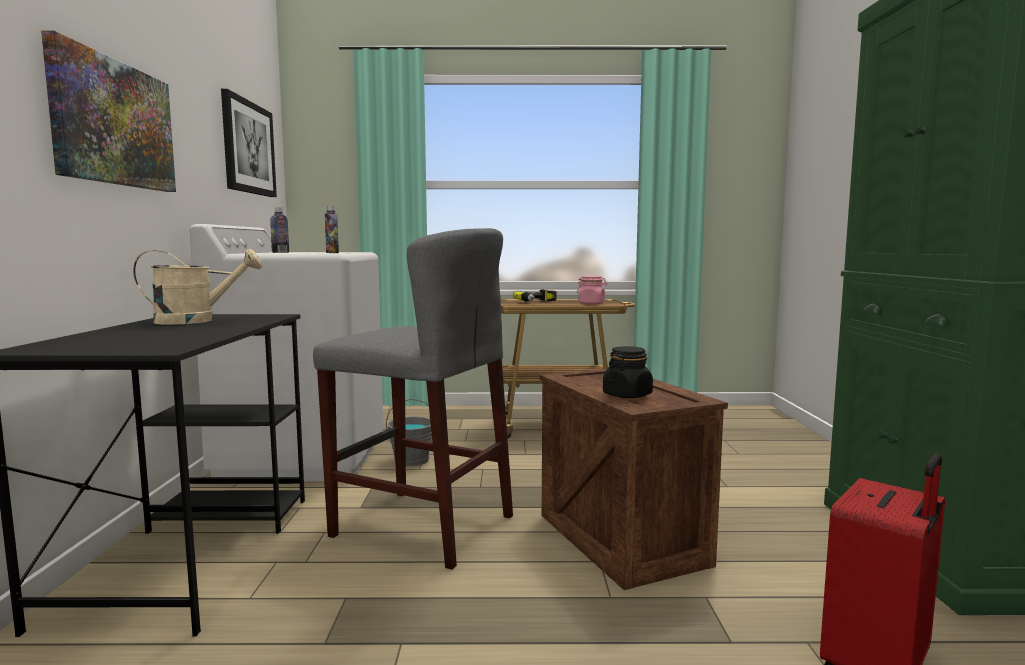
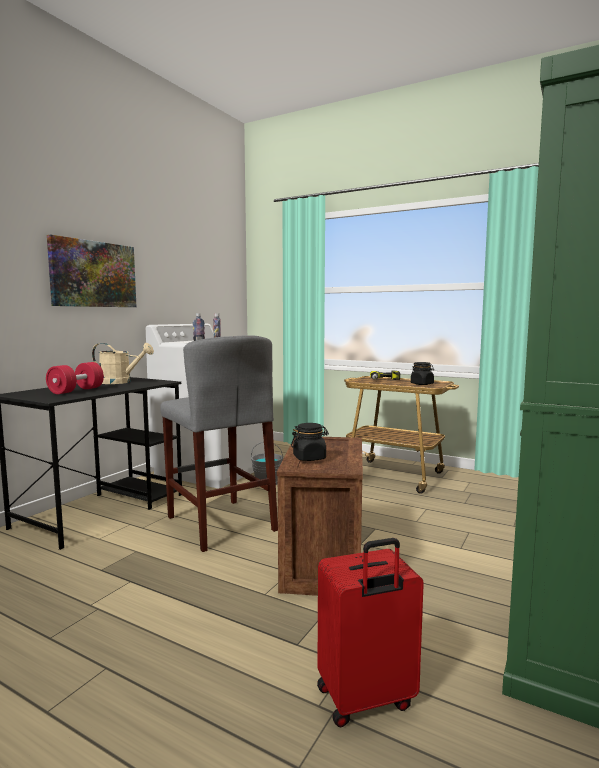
camera: 30 degrees right, 0 degrees up
(157, 335) = (76, 390): none -> red dumbbell
(248, 148) = (208, 273): picture -> none
(591, 303) = (422, 384): pink jar -> black jar

